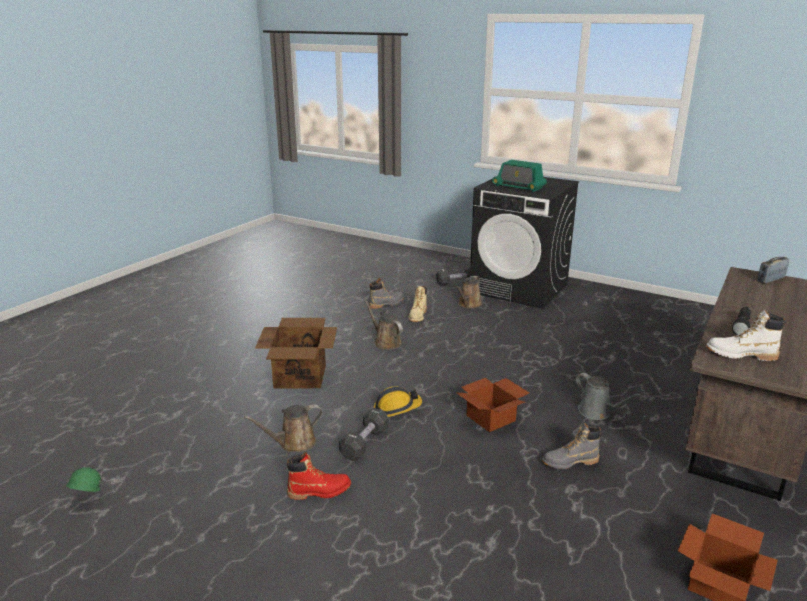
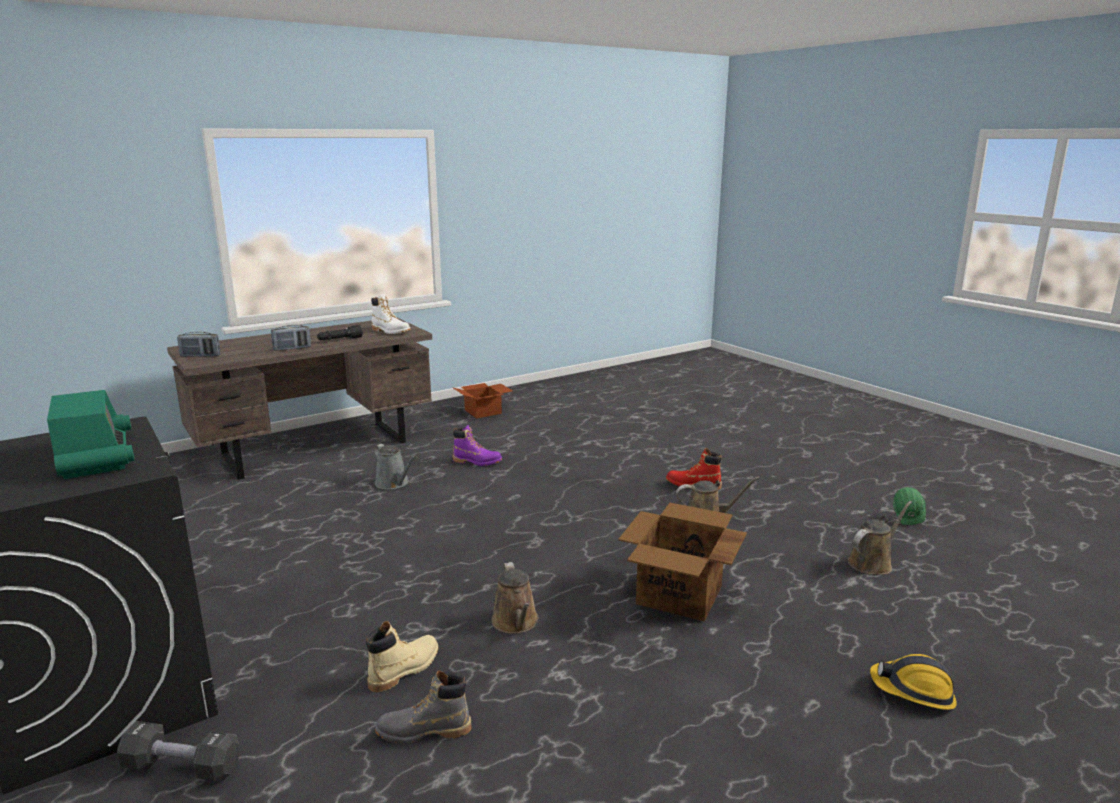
camera: 155 degrees left, 5 degrees down
(364, 443) = (636, 506): black dumbbell -> none
(396, 408) = (581, 528): hard hat -> hard hat (913, 692)
(469, 304) = (275, 674): brown watering can -> brown watering can (872, 563)
(492, 418) = (495, 499): cardboard box -> none
(570, 462) = (477, 462): grey boot -> purple boot
(597, 412) = (394, 483): grey watering can -> grey watering can turned 150 degrees clockwise
(738, 303) = (292, 348): none -> radio

